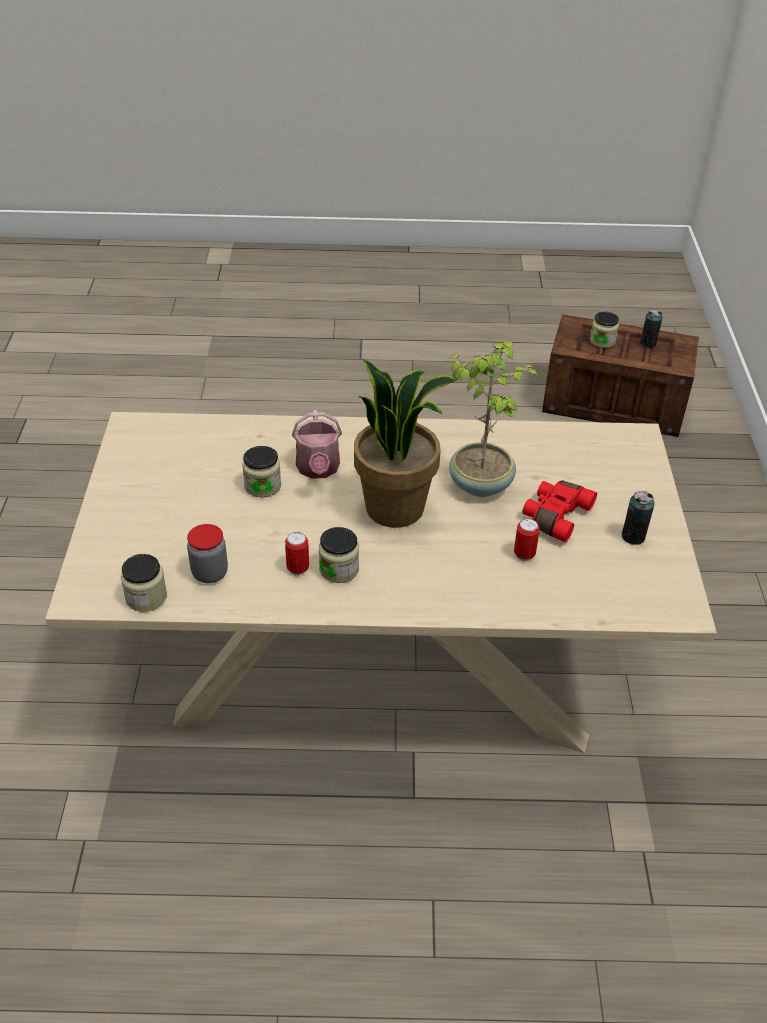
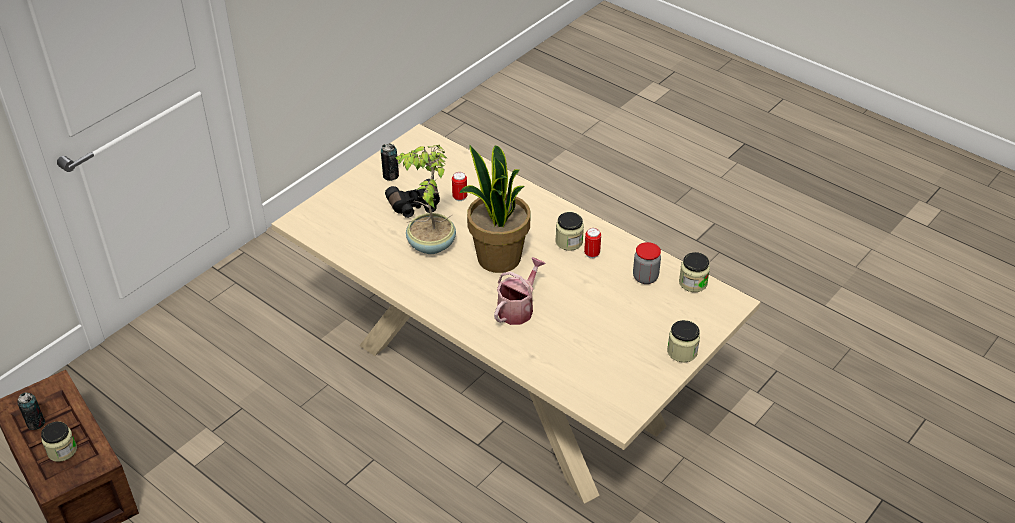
camera: 140 degrees left, 0 degrees up
(262, 485) = (565, 316): jar -> jar (682, 351)
(555, 516) = (415, 206): red binoculars -> black binoculars

